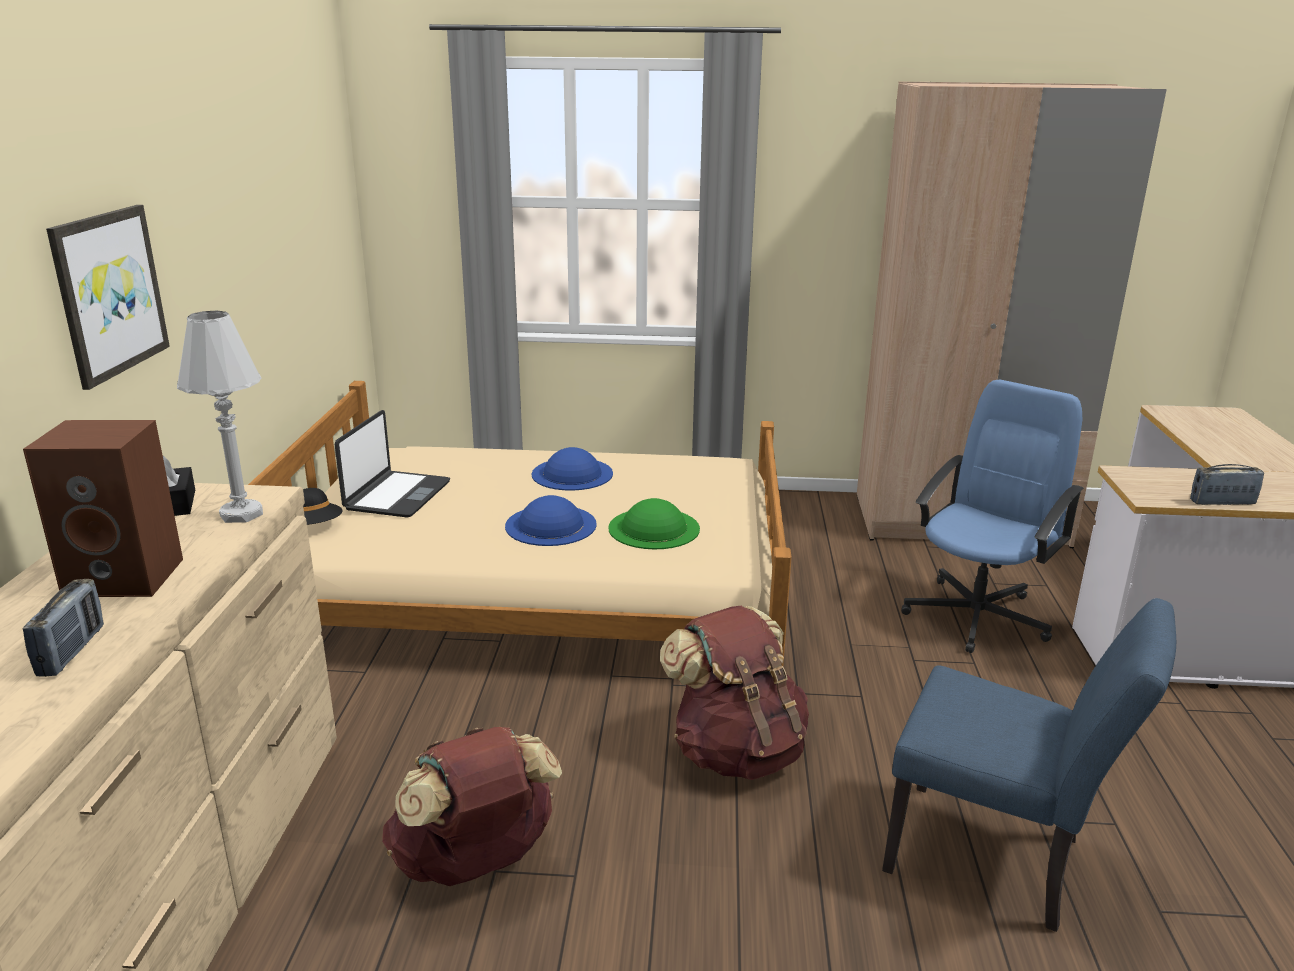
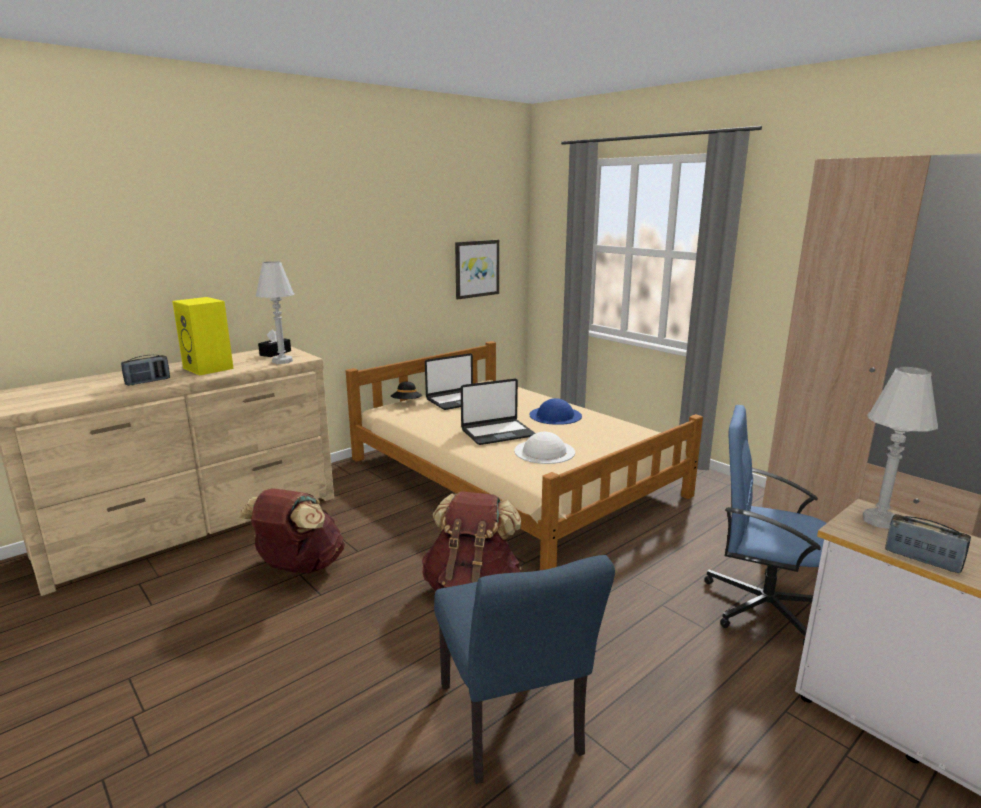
camera: 45 degrees right, 5 degrees down
(109, 293) = (286, 256): picture -> picture (476, 268)
(128, 576) = (209, 368): brown speaker -> yellow speaker
(550, 525) = (497, 433): blue hat -> laptop
(654, 528) = (544, 451): green hat -> white hat
(978, 615) = (763, 605): blue office chair -> blue office chair turned 150 degrees counterclockwise
(1146, 480) = (879, 520): none -> white table lamp

